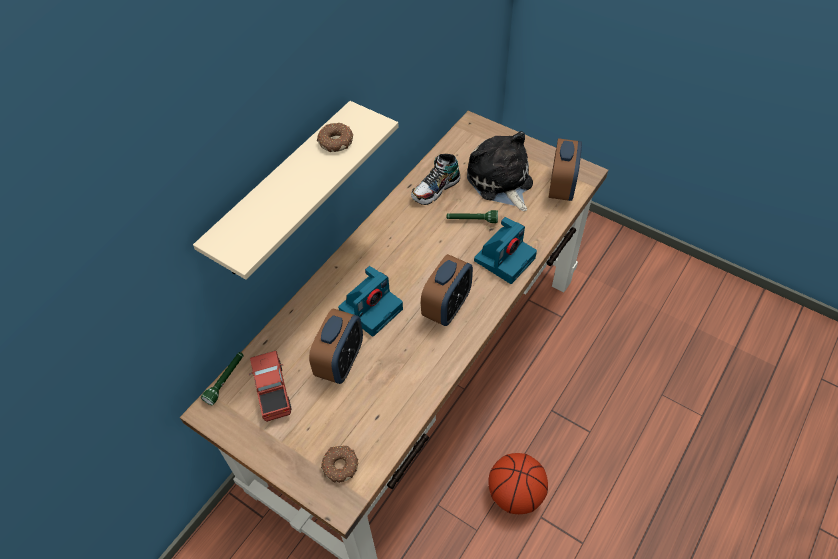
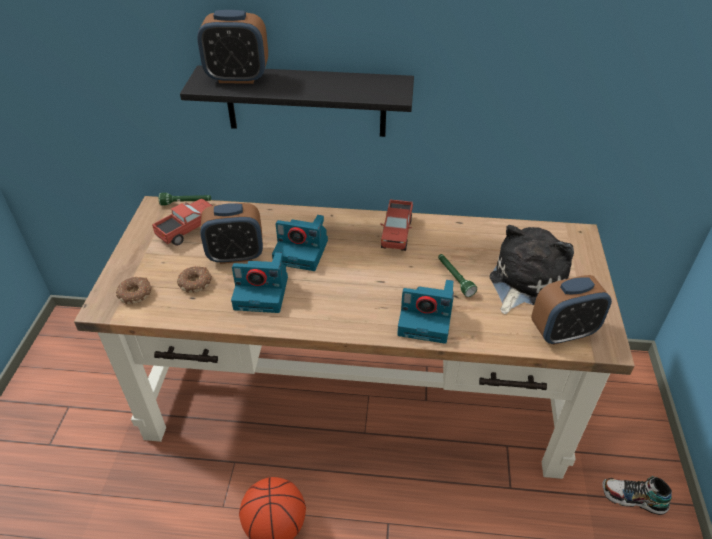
camera: 60 degrees right, 10 degrees down
(283, 192) = (306, 101): beige shelf -> black shelf
(335, 141) = (356, 84): donut -> donut (196, 283)
(394, 232) = (396, 233): none -> toy truck
(405, 358) = (263, 292): none -> camera
(436, 189) = (471, 240): shoe -> shoe (633, 499)
(447, 307) = (336, 299): alarm clock -> alarm clock (237, 78)

